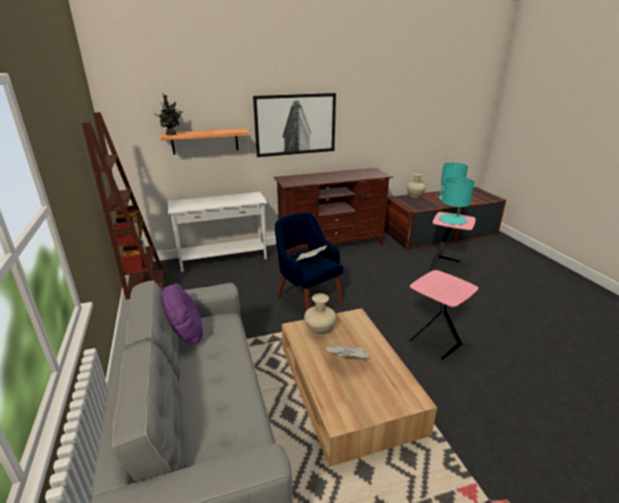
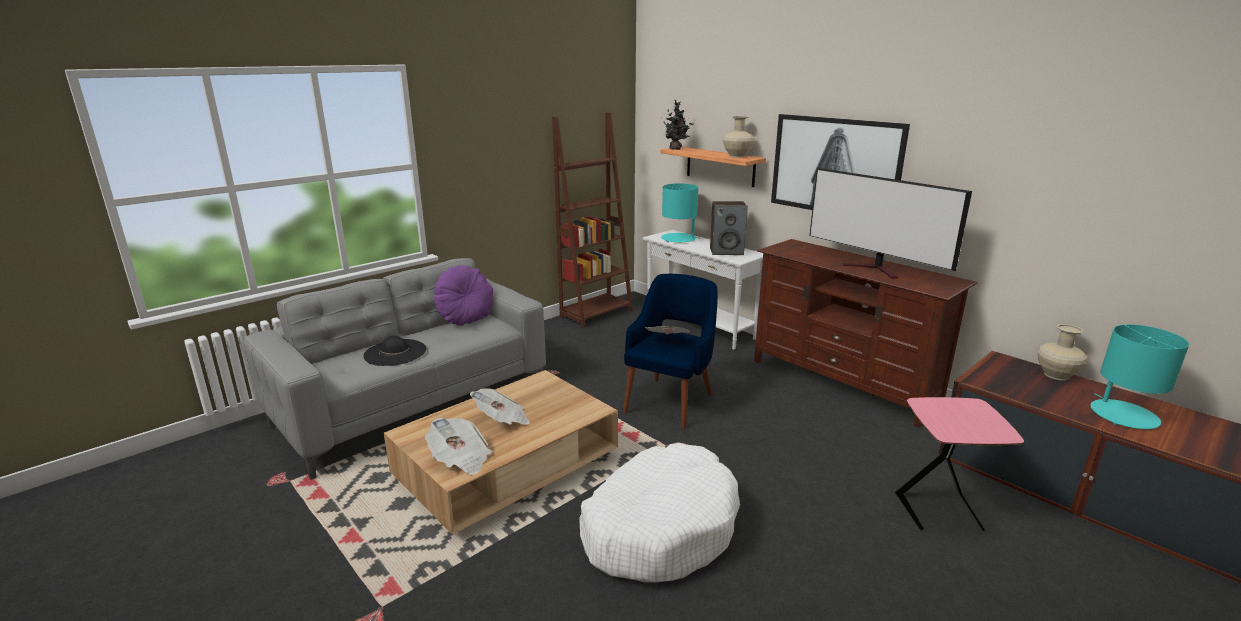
camera: 65 degrees right, 5 degrees down
(221, 392) = (395, 352): none -> black hat
(239, 199) = (726, 251): none -> speaker
(320, 330) = (547, 393): beige vase -> beige vase (737, 156)
(344, 176) = (875, 269): none -> television
(395, 392) = (460, 459): none -> newspaper
(434, 343) = (660, 527): pink side table -> white dog bed
(452, 220) = (958, 417): turquoise table lamp -> turquoise table lamp (678, 239)

